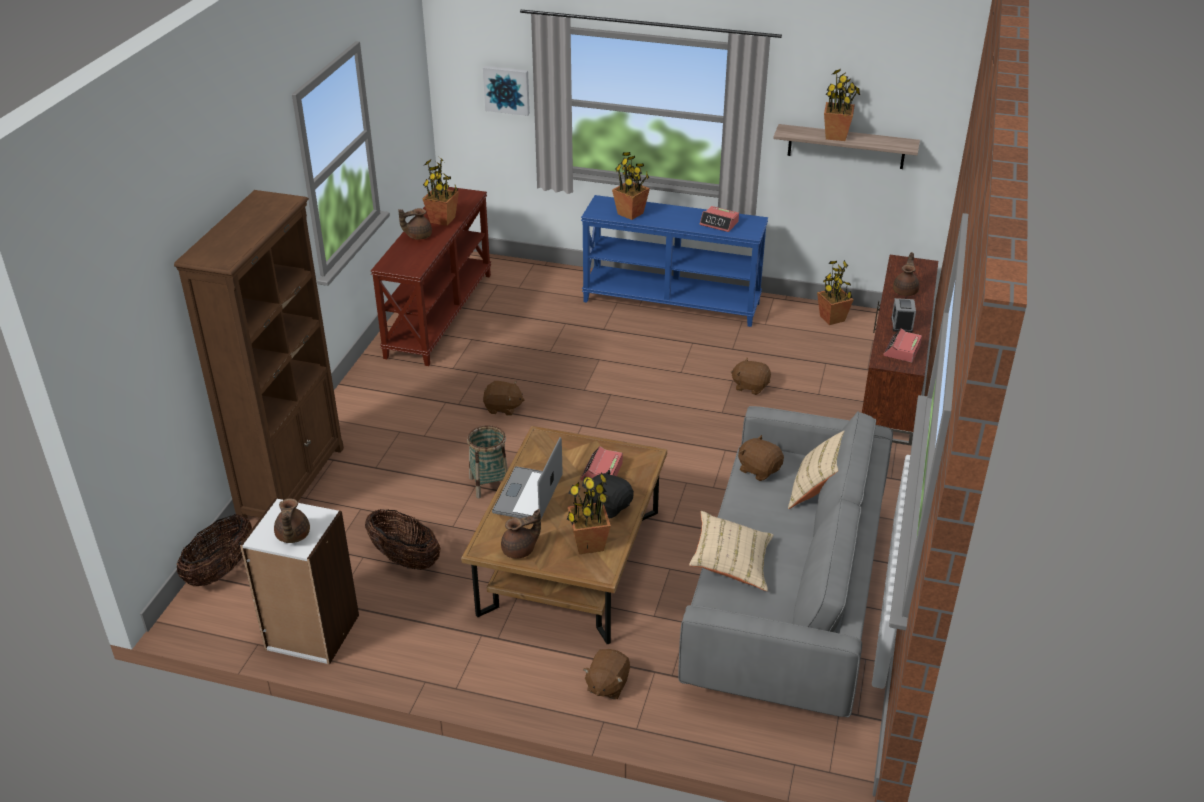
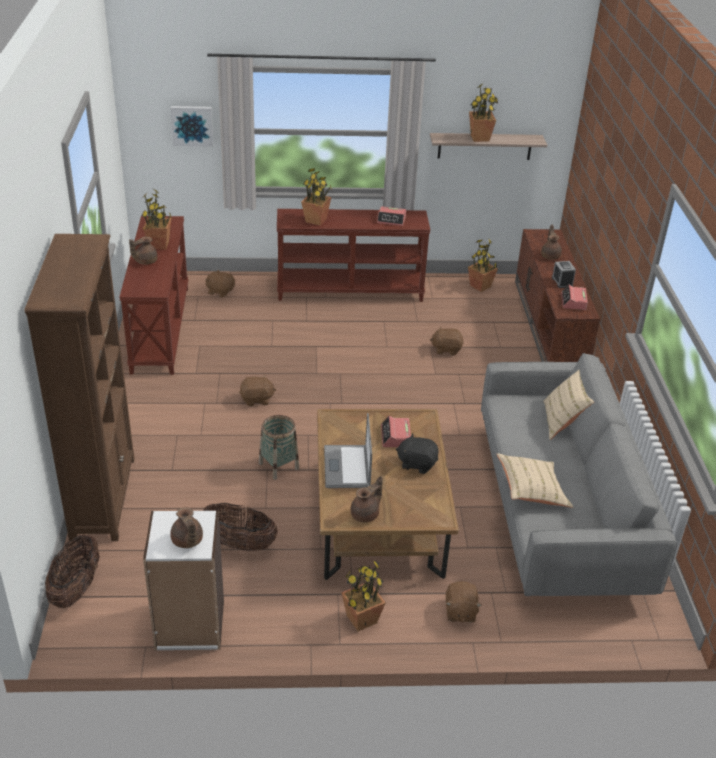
camera: 20 degrees left, 0 degrees up
(588, 544) = (418, 498): potted plant -> potted plant (361, 619)
(672, 302) = (350, 290): blue console table -> brown console table
(759, 469) = (511, 413): brown plush toy -> brown plush toy (220, 291)

